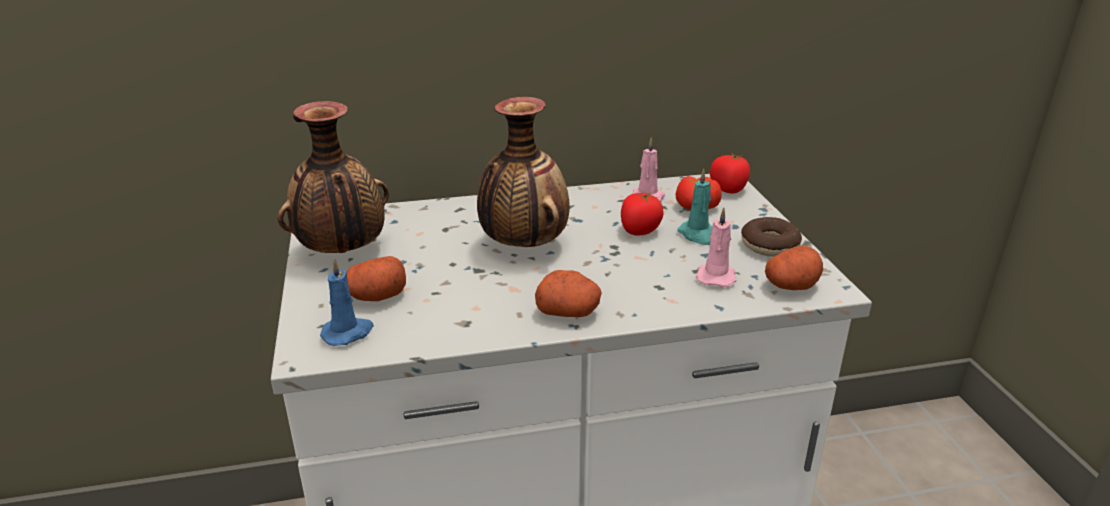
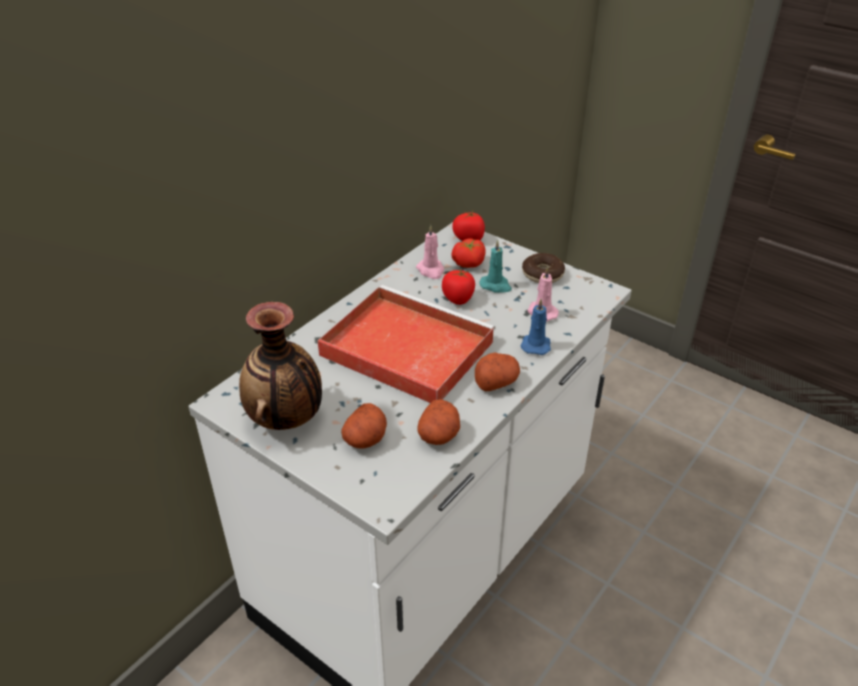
camera: 40 degrees left, 10 degrees up
(348, 333) = (388, 475): blue candle -> blue candle (536, 344)
(523, 246) = (403, 348): vase -> red tray
(791, 286) = (585, 299): potato -> potato (439, 435)

